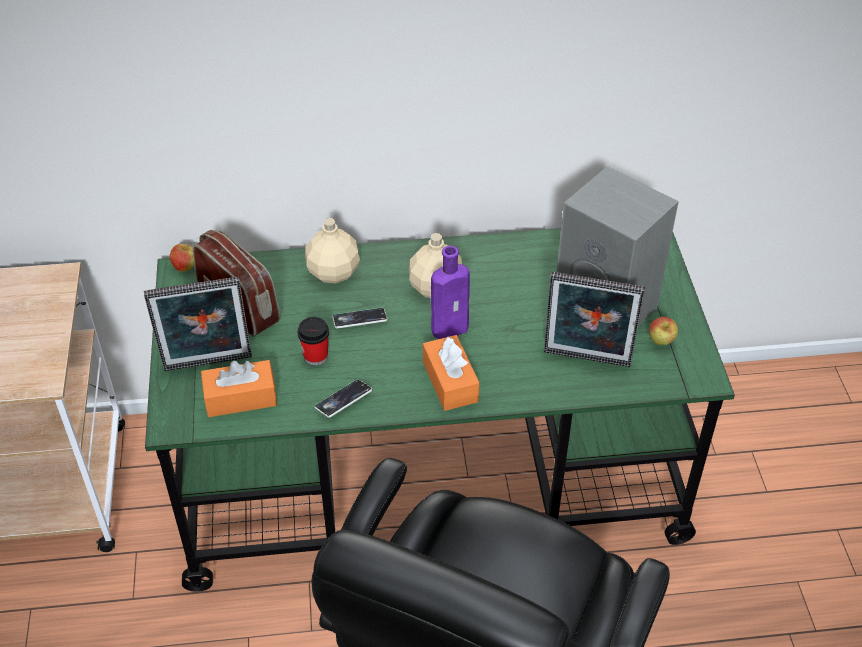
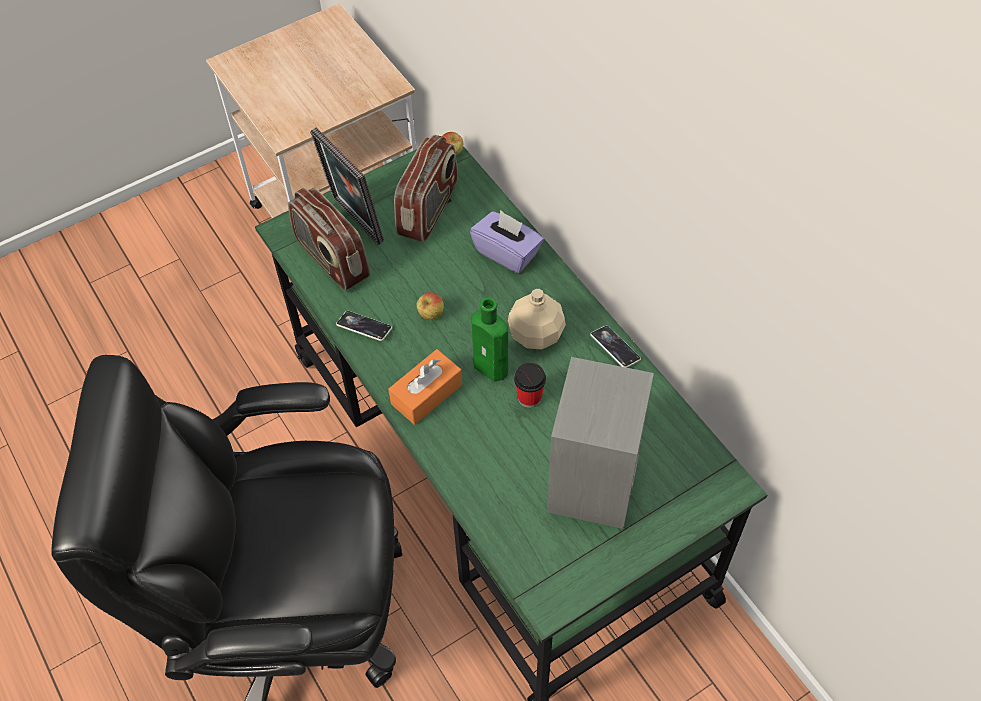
camera: 65 degrees right, 10 degrees up
(240, 398) = (331, 259): orange tissue box -> radio
(315, 356) = (402, 286): cup -> cup (529, 397)
(333, 273) = (507, 252): beige bottle -> purple tissue box
(360, 320) = (461, 297): phone -> phone (615, 348)
(452, 328) = (493, 368): purple bottle -> green bottle
(586, 361) = (512, 492): picture frame -> none
(661, 342) = (576, 548): apple -> apple (431, 315)

